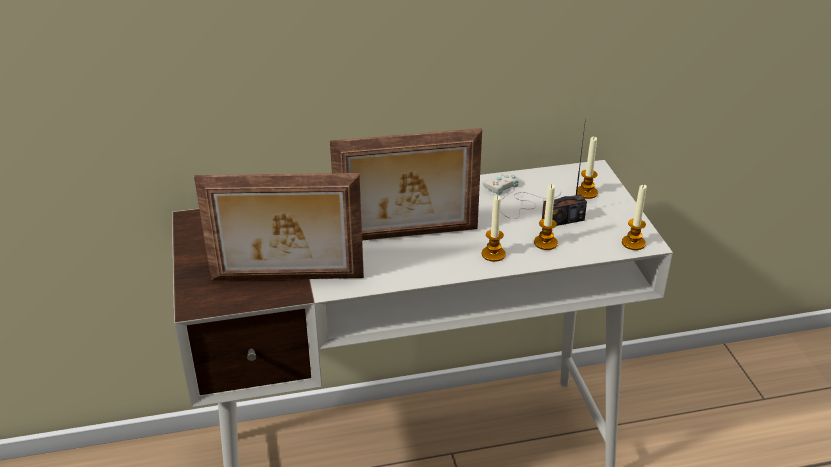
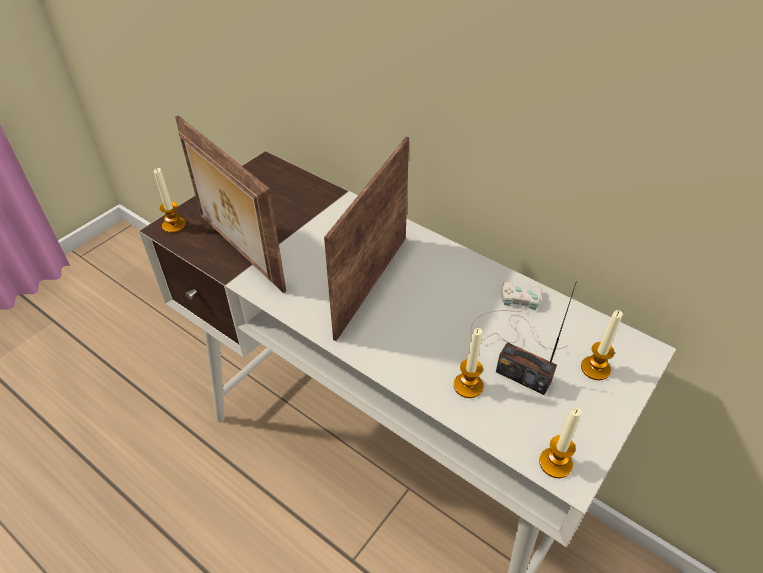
camera: 50 degrees right, 10 degrees up
(407, 236) = (369, 284): picture frame -> picture frame turned 75 degrees clockwise
(493, 254) = (406, 357): candle -> candle (174, 225)

